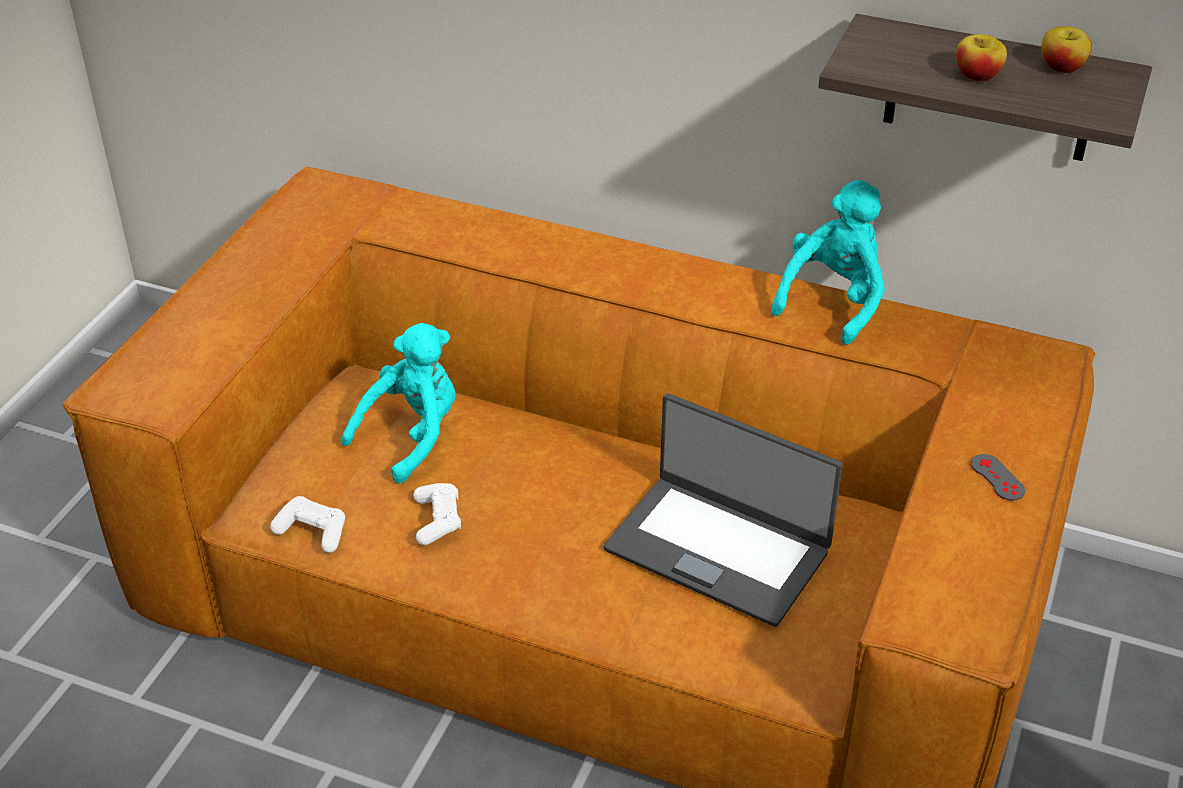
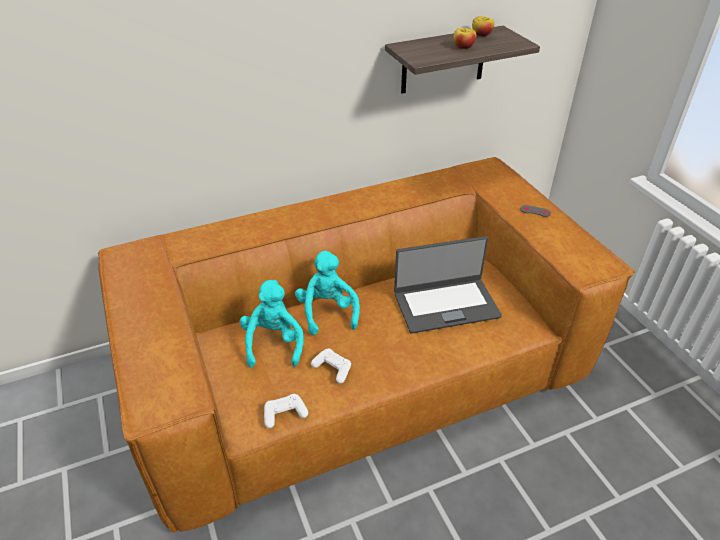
camera: 45 degrees left, 0 degrees up
(833, 301) = (401, 184): turquoise plush toy -> turquoise plush toy (327, 312)

